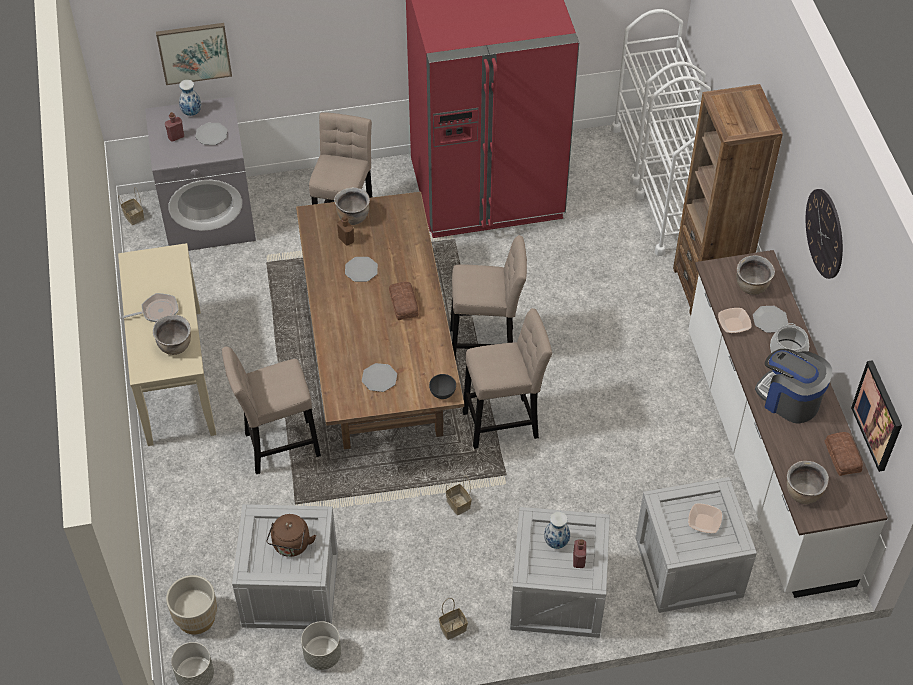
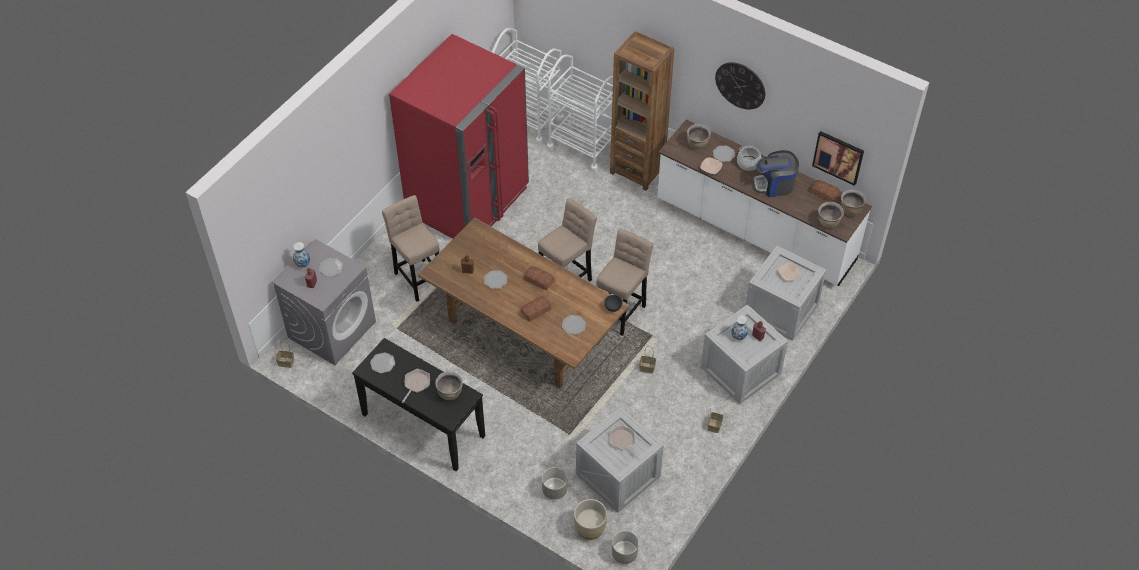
camera: 45 degrees left, 0 degrees up
(154, 266) = (382, 363): none -> plate
(174, 376) = (423, 425): beige console table -> black console table
(194, 52) = (290, 223): picture -> none
(277, 446) = (524, 414): beige stool -> none
(291, 546) = (623, 441): brown kettle -> frying pan
(322, 655) = (671, 490): grey planter -> grey planter (554, 490)
(353, 217) = (456, 256): brown cooking pot -> brown cooking pot (850, 210)
(360, 332) = (535, 310): none -> bread

